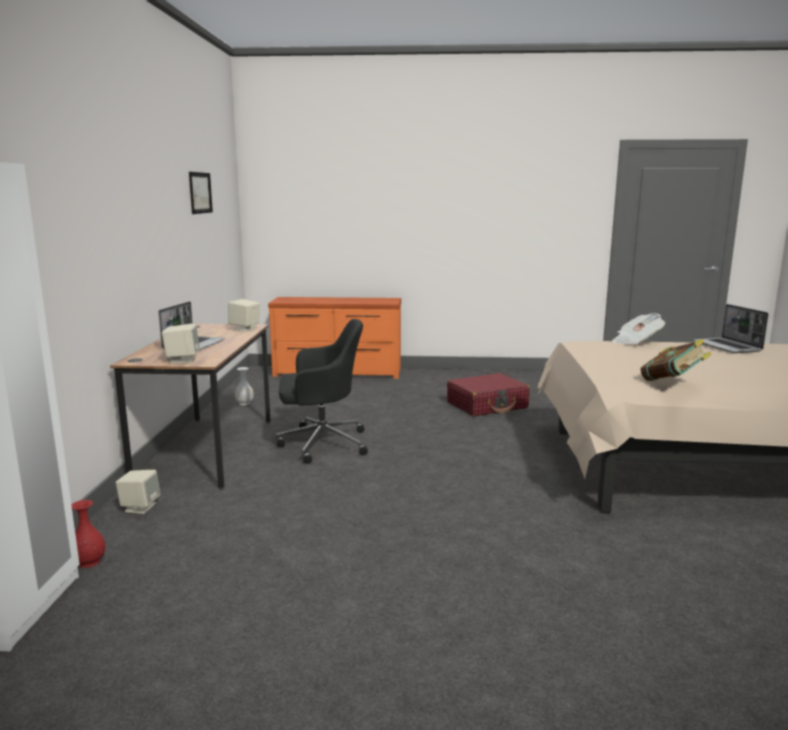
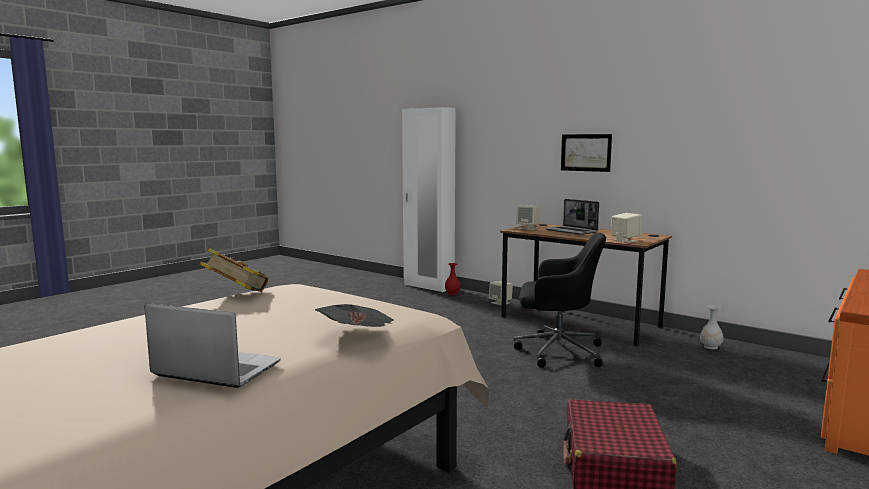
camera: 125 degrees right, 5 degrees down
(200, 193) = (758, 112): picture -> picture (585, 152)
(321, 443) = (557, 351): black office chair -> black office chair turned 105 degrees counterclockwise

